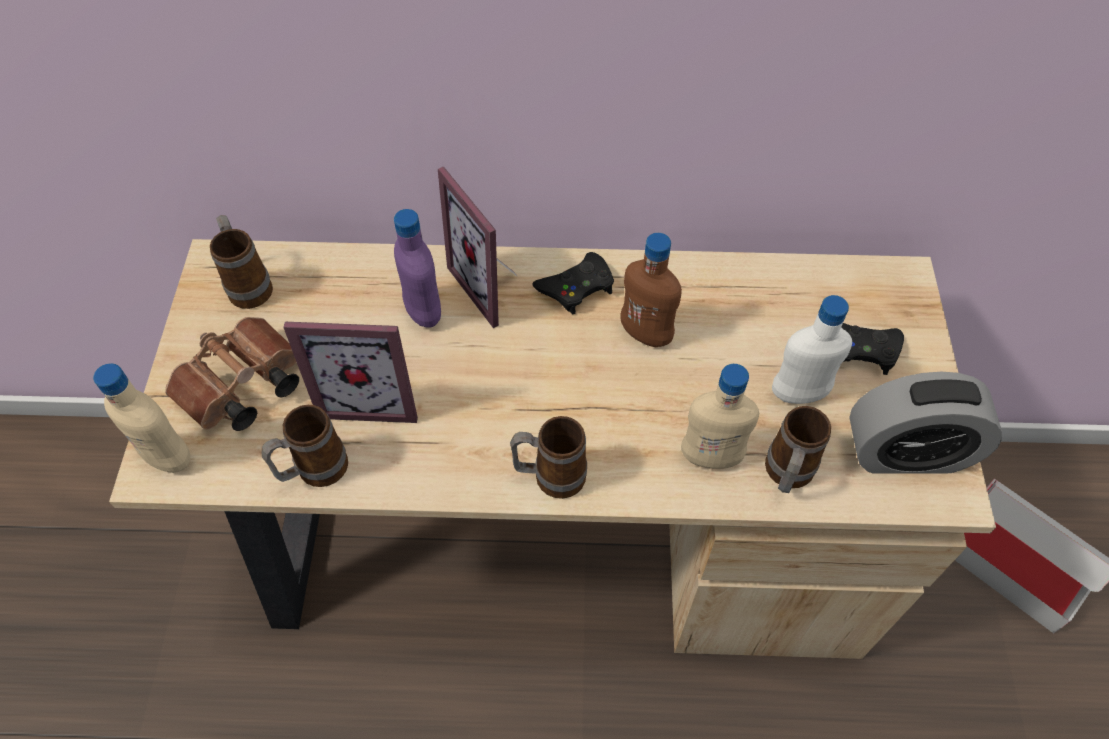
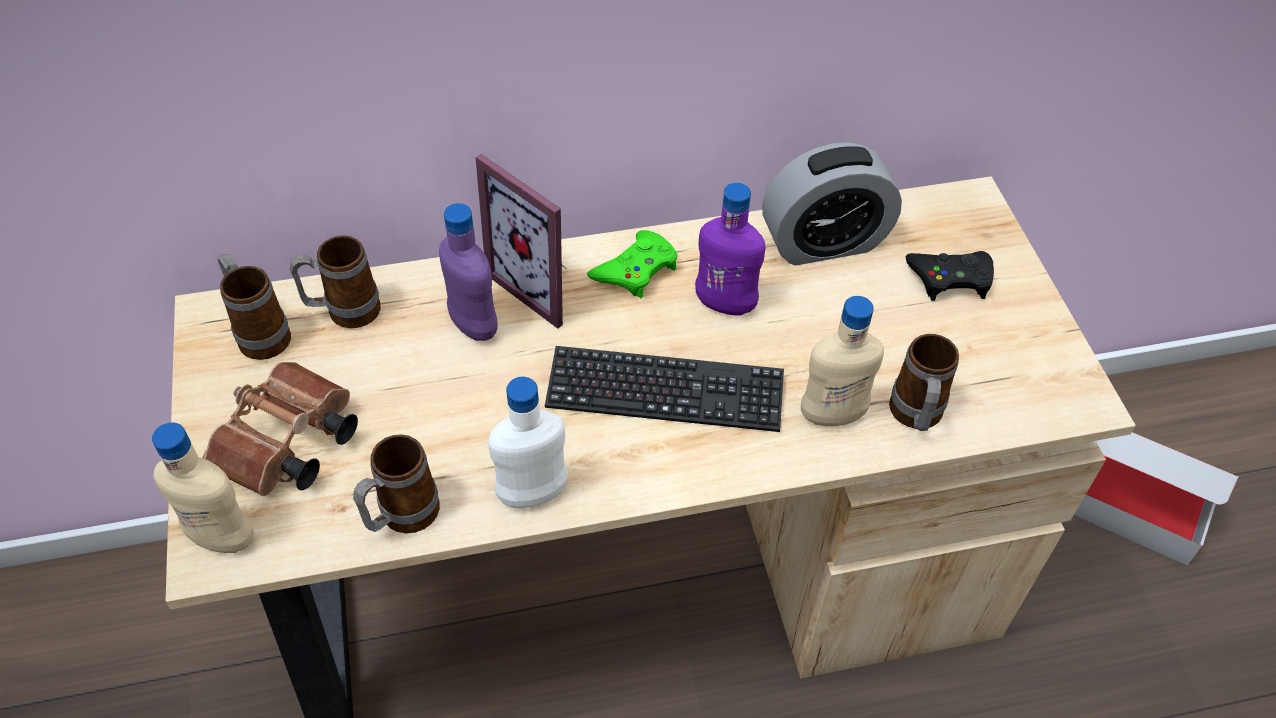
camera: 15 degrees left, 5 degrees down
(371, 396) = (443, 425): picture frame -> none
(549, 476) = (668, 469): mug -> mug (343, 312)
(568, 405) = (665, 392): none -> keyboard
(577, 287) = (636, 270): black game controller -> green game controller
(646, 334) = (725, 304): brown bottle -> purple bottle
(799, 394) = (902, 334): white bottle -> white bottle (533, 494)
(907, 453) = (1028, 371): alarm clock -> alarm clock (824, 243)

